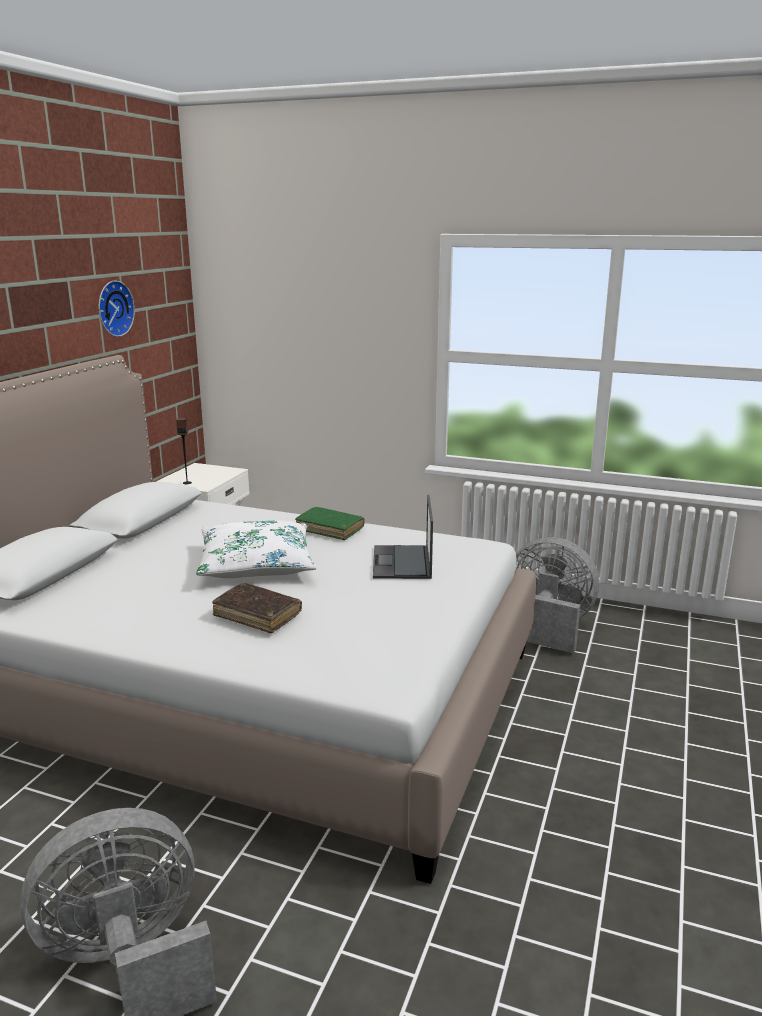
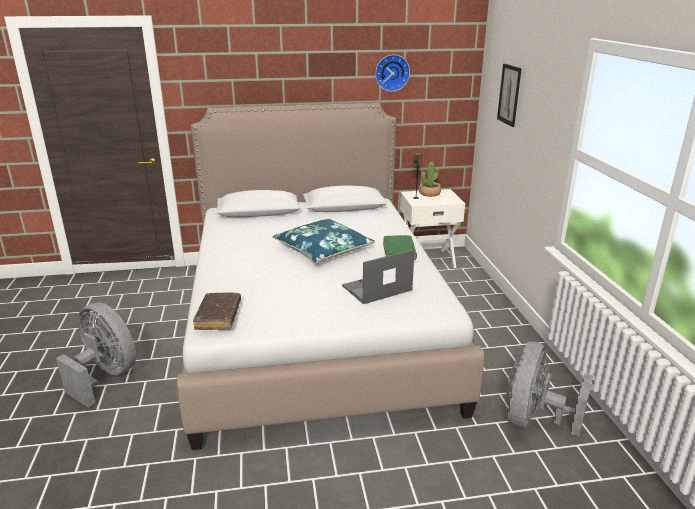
camera: 60 degrees right, 5 degrees up
(188, 474) = (429, 193): none -> potted plant
(256, 564) = (323, 250): white pillow -> blue pillow
(257, 615) = (258, 269): brown book -> brown book (218, 316)
(281, 316) = (509, 94): none -> picture
(549, 626) = (533, 420): grey fan -> grey fan turned 150 degrees counterclockwise

